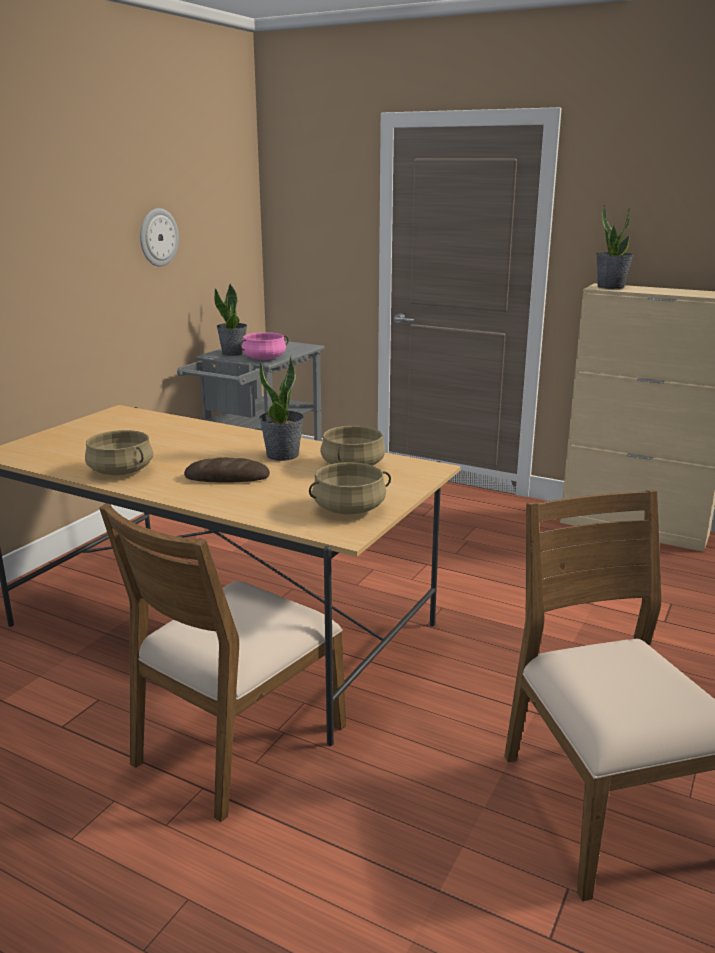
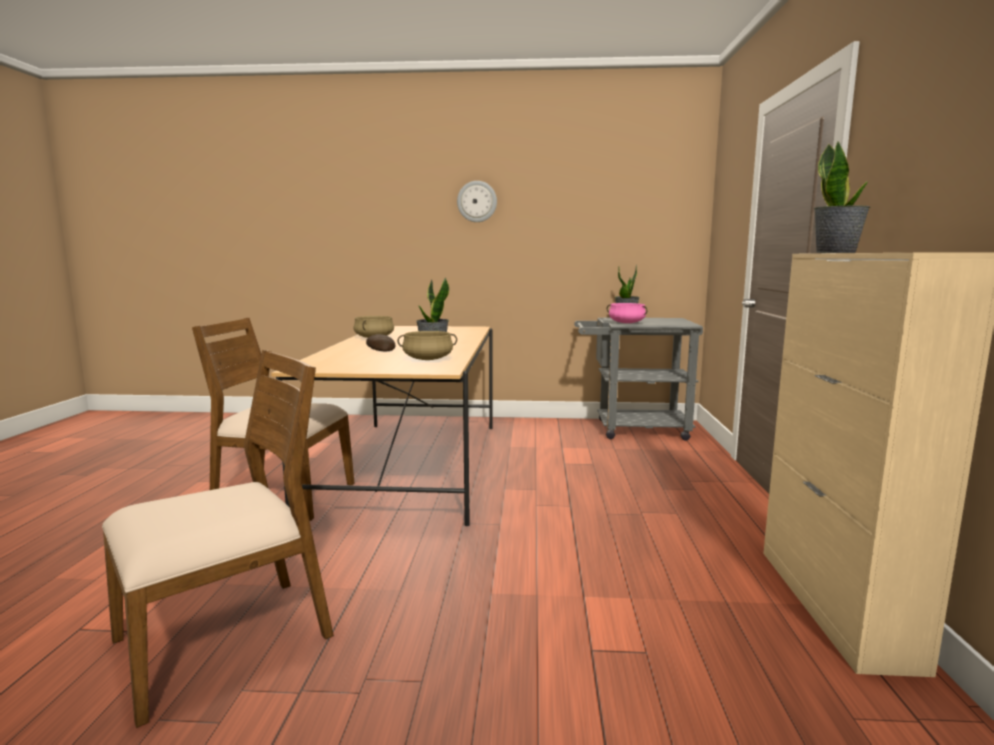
camera: 65 degrees right, 10 degrees down
(158, 237) = (577, 225): wall clock -> wall clock (477, 201)
(349, 509) = (342, 365): beige cooking pot -> none

